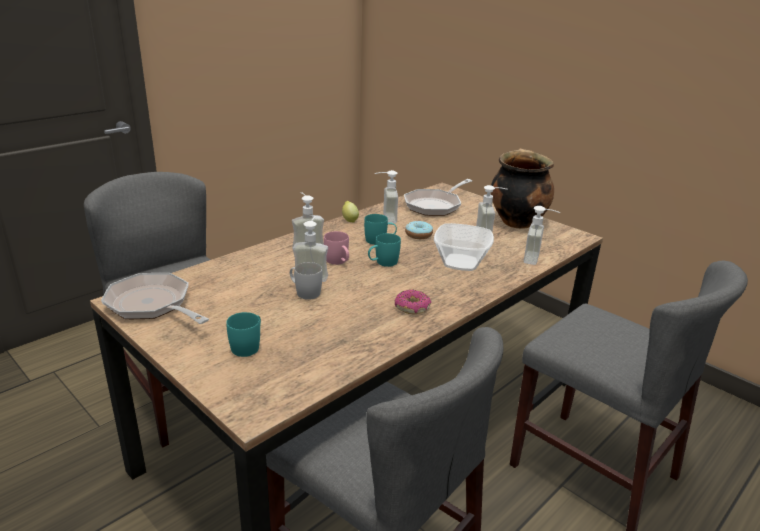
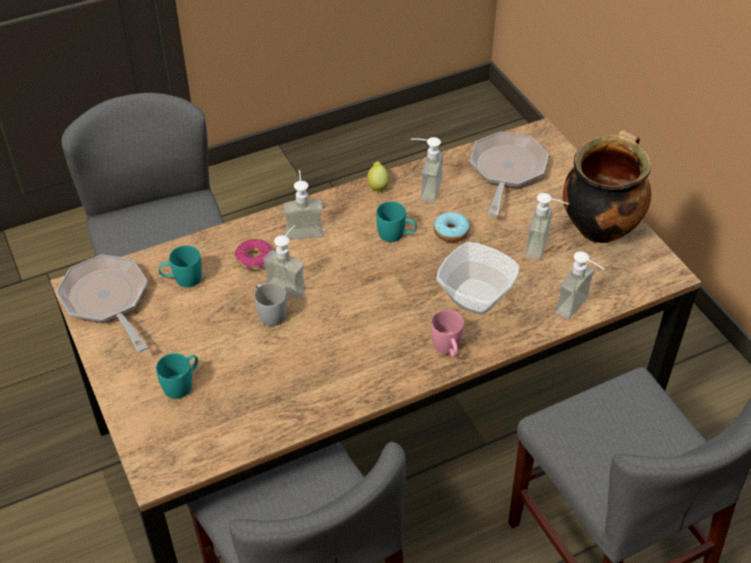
camera: 20 degrees right, 20 degrees up
(338, 262) = (329, 266): pink mug -> pink mug (448, 348)
(382, 263) = (380, 278): turquoise mug -> turquoise mug (182, 279)
(412, 307) = (376, 363): donut -> donut (254, 259)
(435, 205) = (506, 172): frying pan -> frying pan turned 135 degrees clockwise

